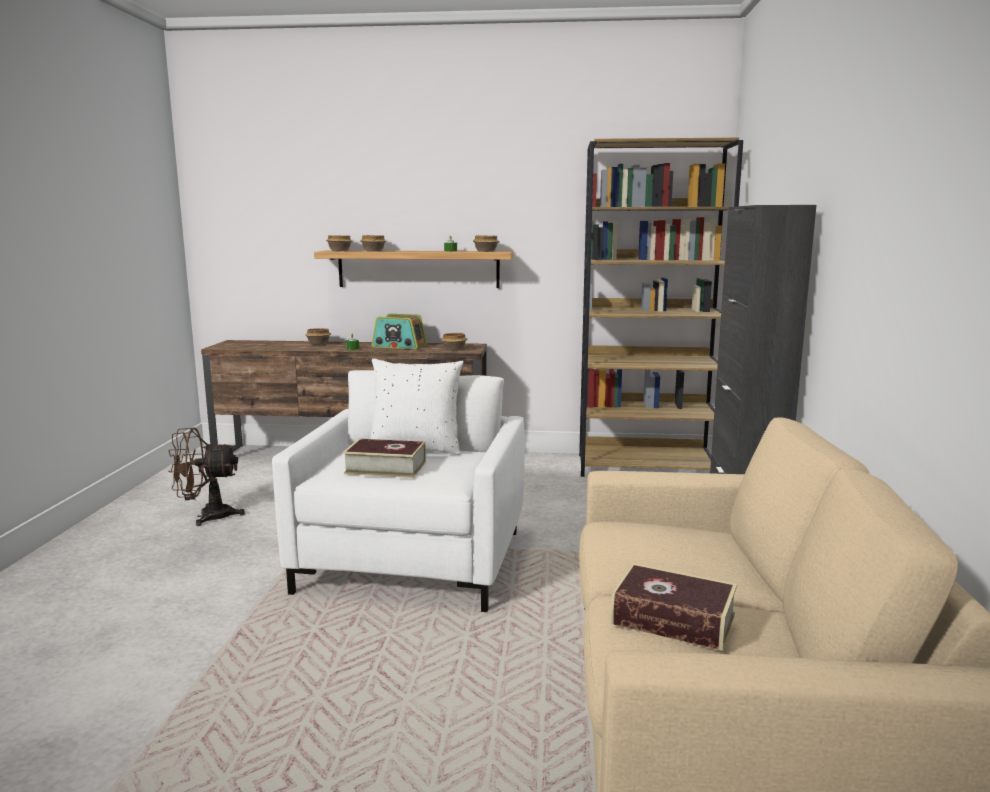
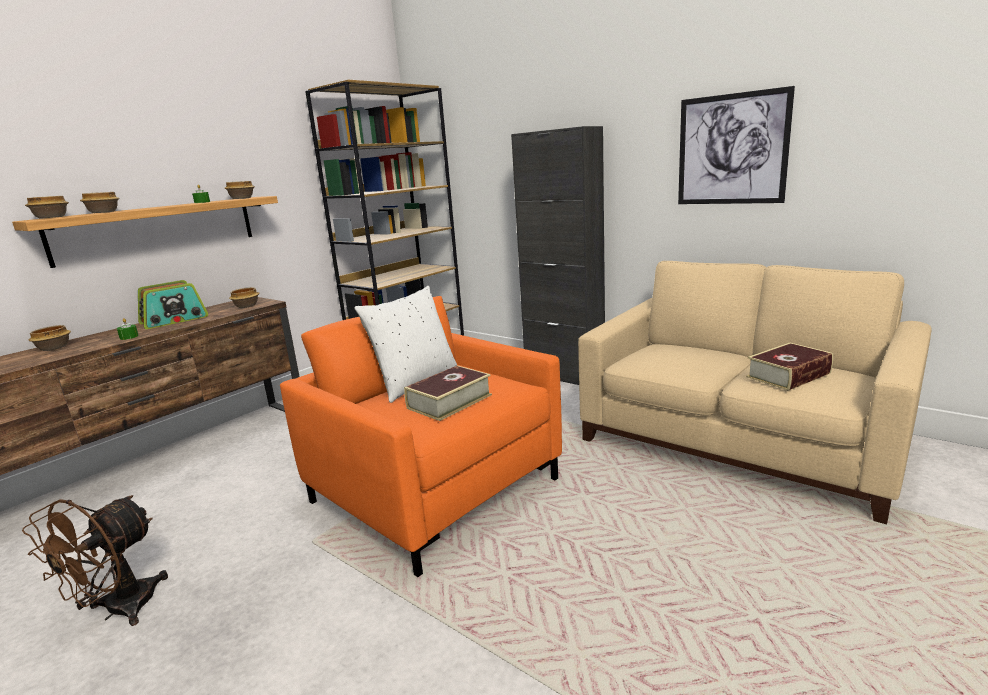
camera: 55 degrees left, 5 degrees up
(414, 562) = (436, 490): white armchair -> orange armchair
(899, 263) = (731, 150): none -> picture

